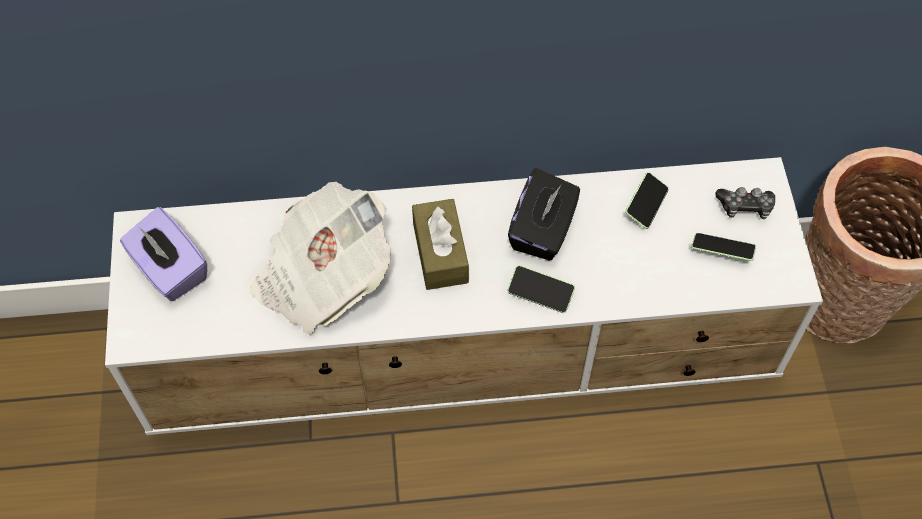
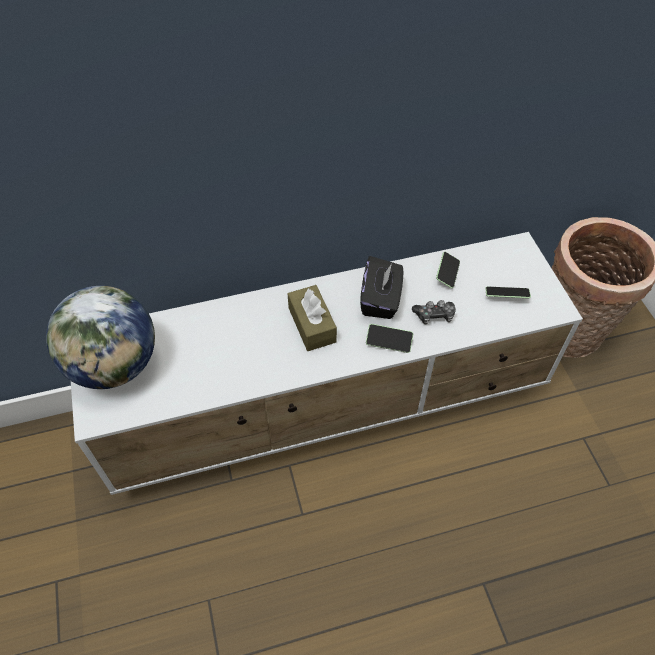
camera: 10 degrees left, 5 degrees down
(170, 270) = (115, 365): purple tissue box -> globe
(322, 277) = (230, 353): newspaper -> none
(745, 207) = (514, 266): game controller -> game controller (434, 316)

